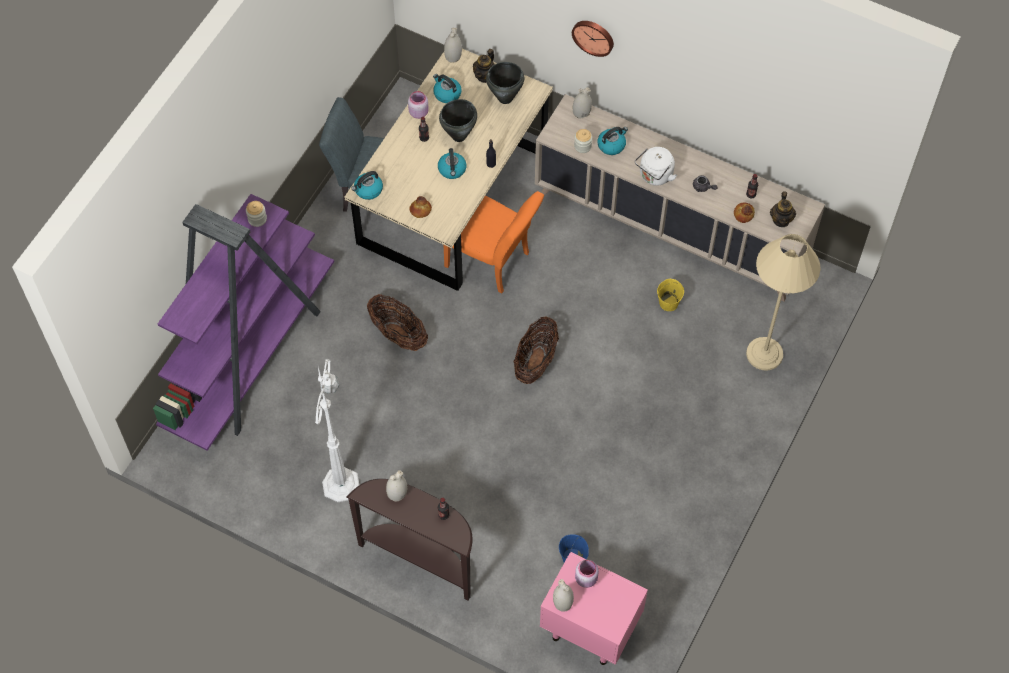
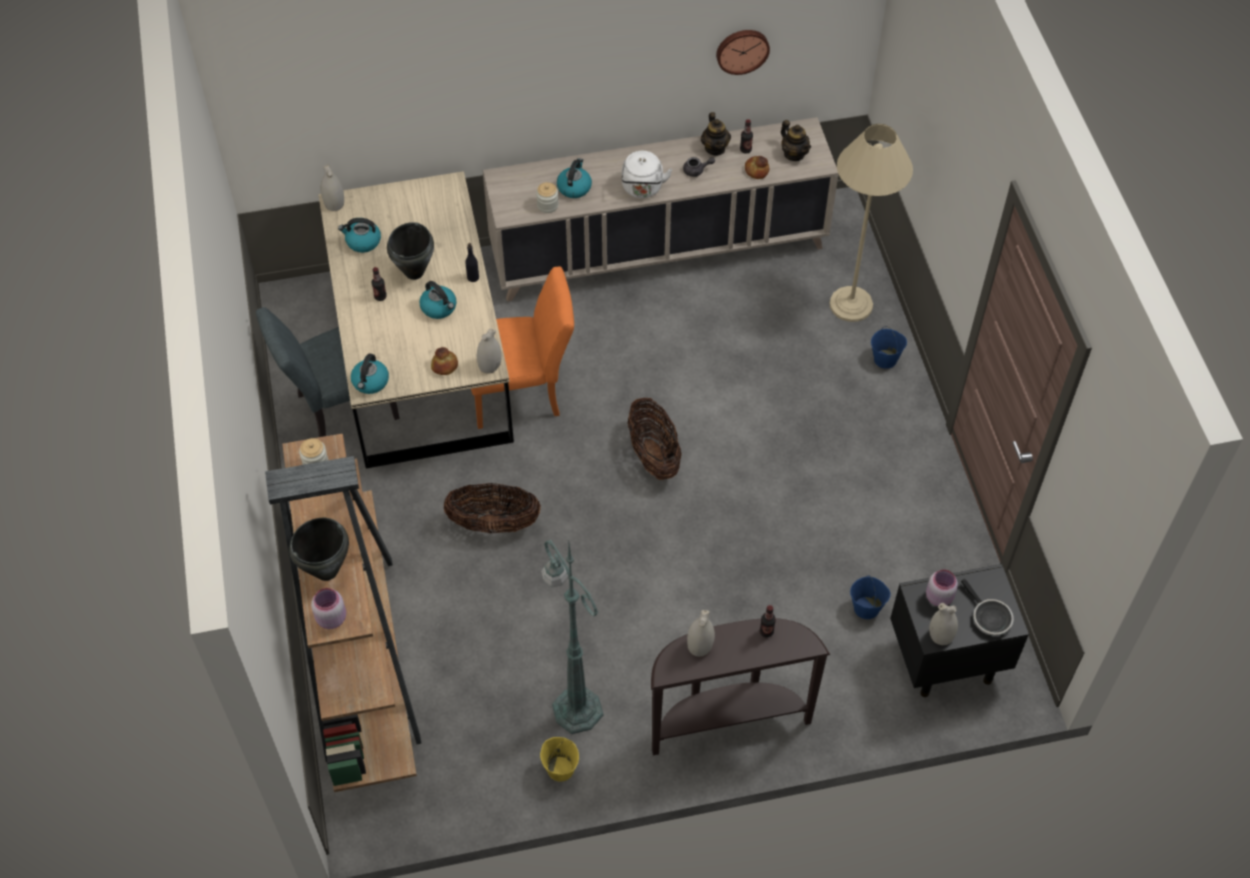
camera: 40 degrees left, 5 degrees down
(251, 355) = (358, 653): purple bookcase -> brown bookcase
(341, 483) = (576, 707): white floor lamp -> green floor lamp
(418, 112) = (350, 276): pink jar -> pink jar (331, 617)
(484, 76) = (385, 202): teapot -> teapot (715, 148)
(505, 98) = (427, 209): black cooking pot -> black cooking pot (327, 571)
(581, 113) = (516, 176): white vase -> white vase (490, 365)
(589, 628) = (945, 660): pink nightstand -> black nightstand
(593, 36) = (504, 70): wall clock -> wall clock (742, 50)
(604, 615) = (988, 618): none -> frying pan
(668, 303) = (723, 318): yellow bucket -> yellow bucket (560, 768)
(750, 408) = (885, 359): none -> blue bucket

